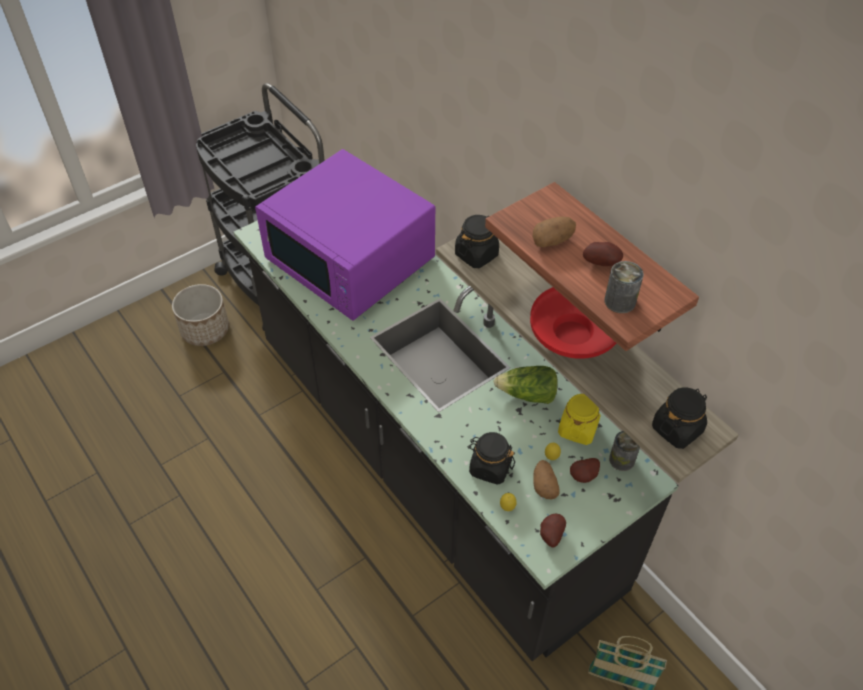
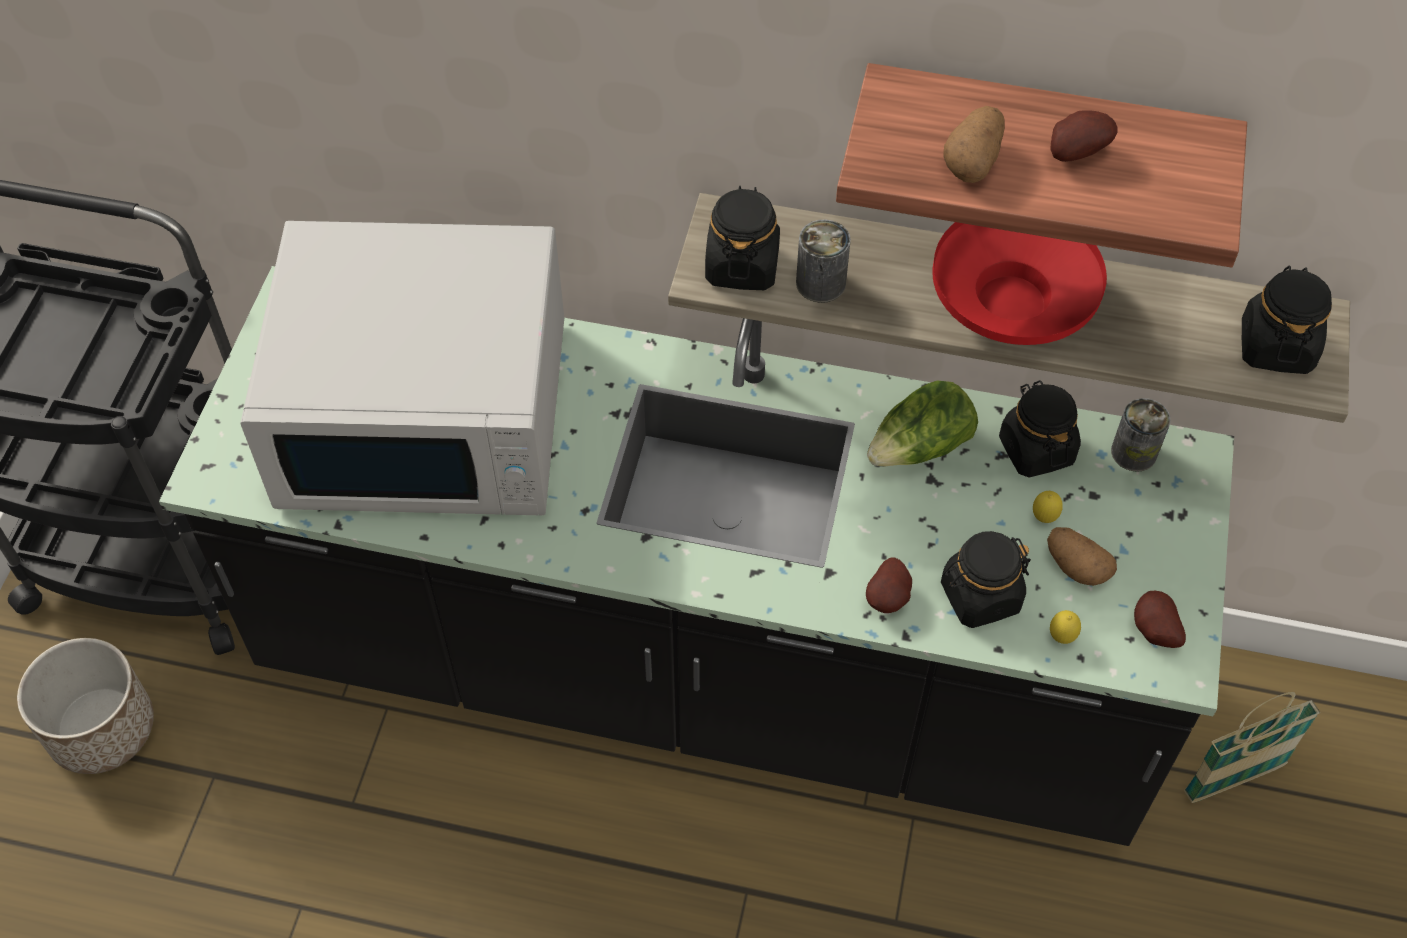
camera: 40 degrees left, 5 degrees up
(351, 260) = (428, 415): purple microwave -> white microwave
(577, 429) = (1036, 449): yellow jar -> black jar
(584, 476) = (1112, 513): potato -> potato (889, 598)
(620, 301) = (1162, 196): can -> can (820, 283)

